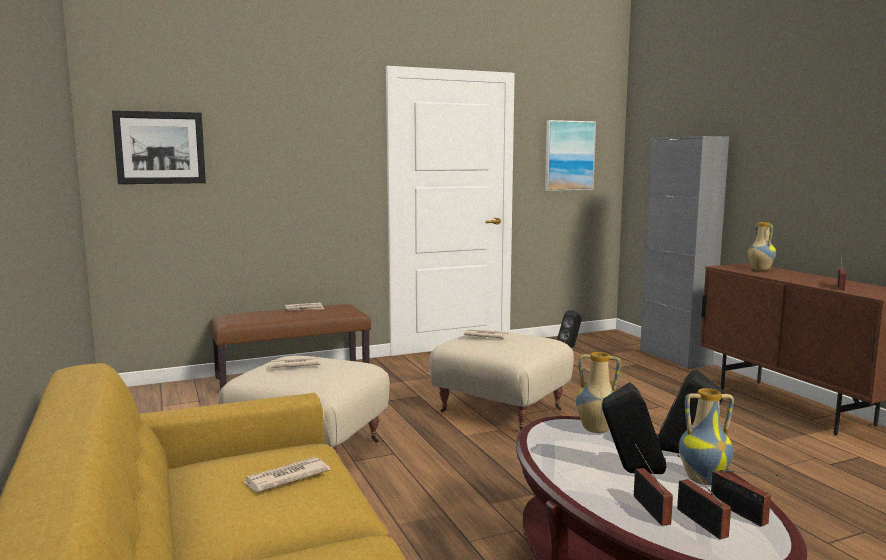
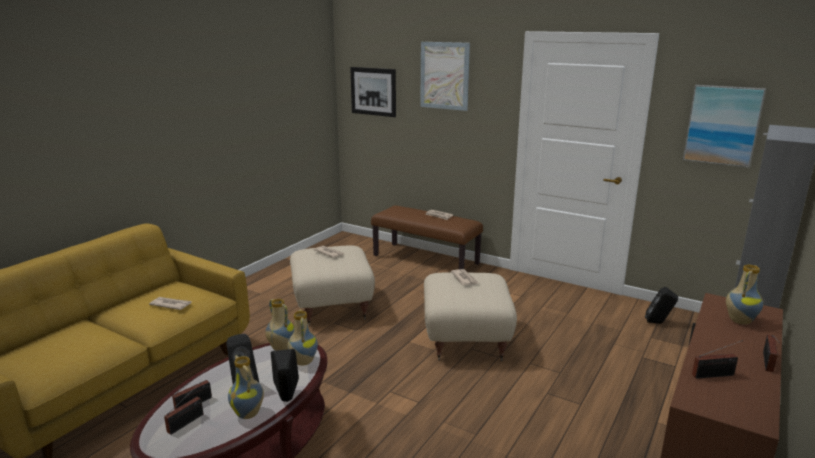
camera: 55 degrees right, 10 degrees up
(283, 120) = (444, 75): none -> picture
(545, 434) = (280, 348): none -> vase
(741, 513) = (205, 434): radio -> radio (767, 362)

